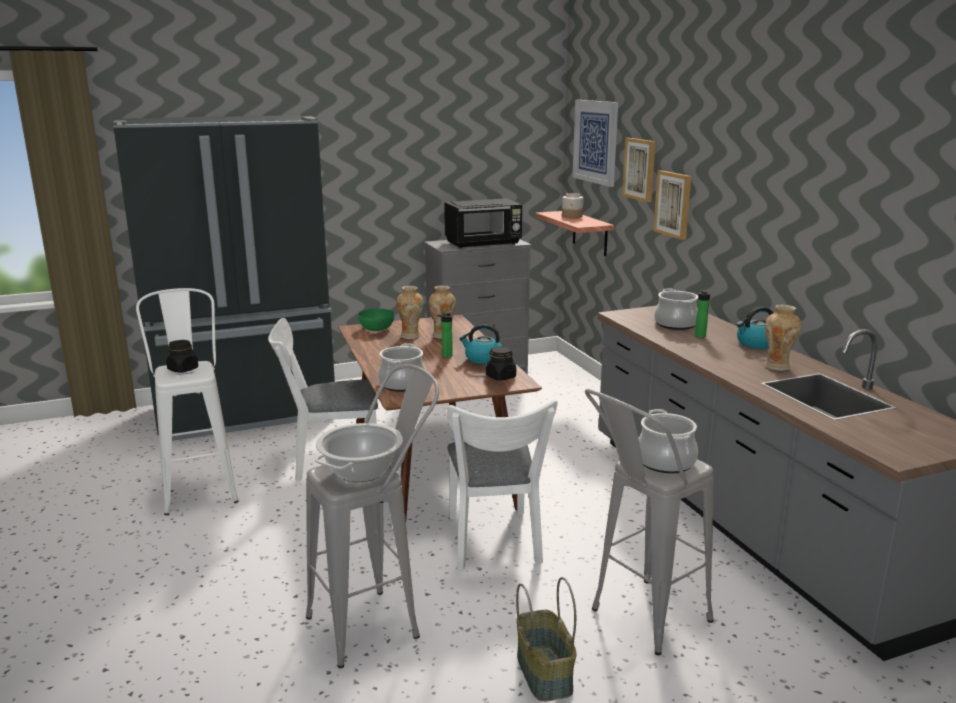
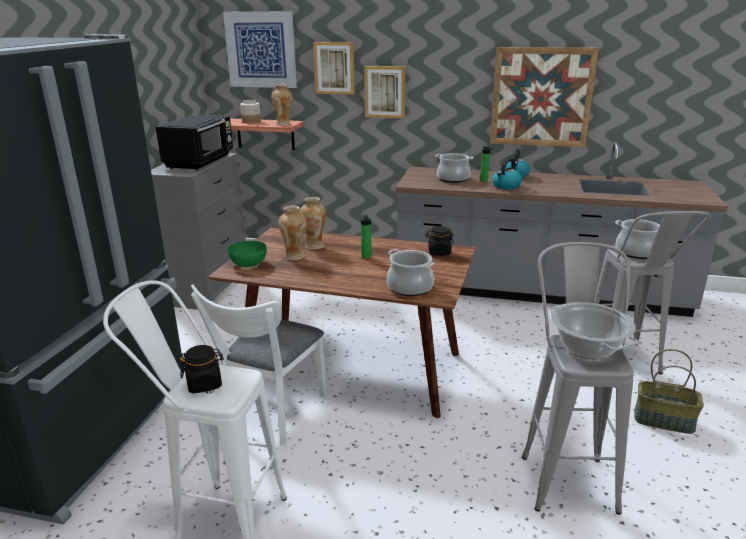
camera: 55 degrees left, 5 degrees up
(483, 359) = (392, 248): kettle -> kettle (506, 186)
(494, 544) = (494, 382): white chair -> none
(777, 367) = (559, 182): vase -> vase (283, 124)
(811, 242) = (541, 97): none -> picture

